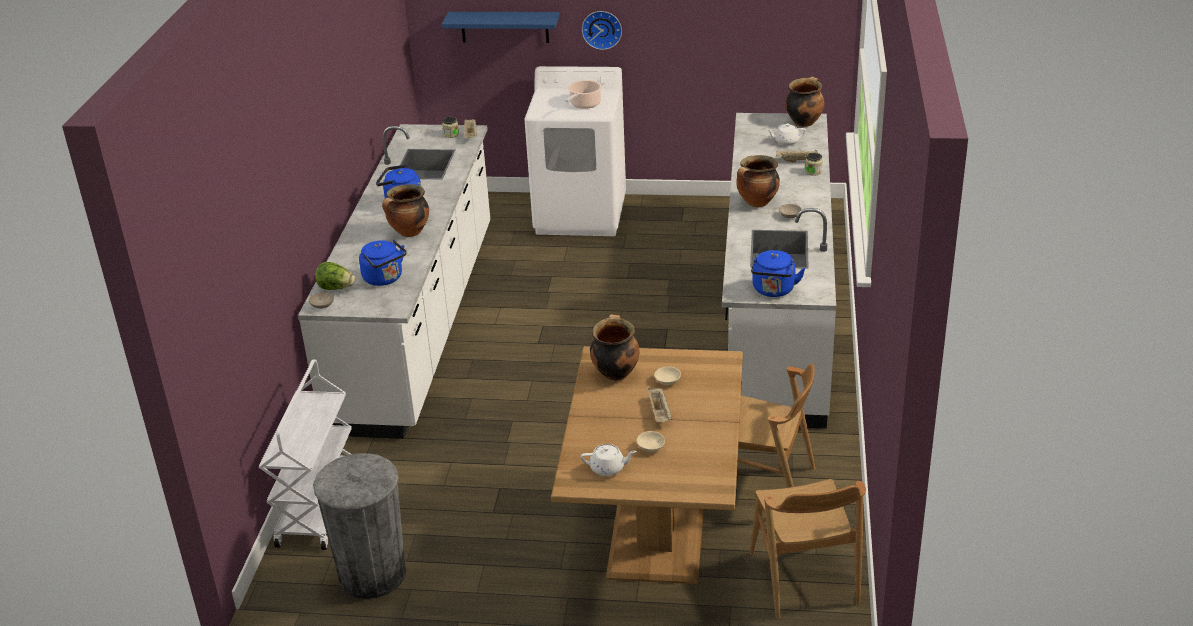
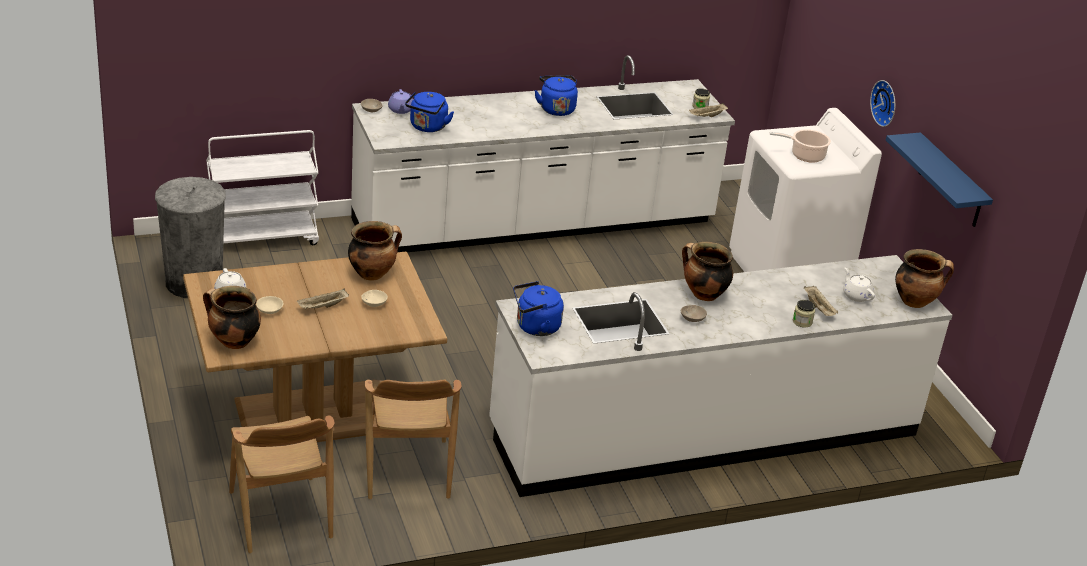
camera: 60 degrees right, 0 degrees up
(336, 288) = (400, 110): lettuce -> purple teapot
(409, 233) = (508, 123): cooking pot -> cooking pot (233, 342)
(504, 27) = (834, 53): blue shelf -> blue shelf (951, 182)
(803, 579) = (280, 515): brown chair -> brown chair turned 75 degrees counterclockwise

